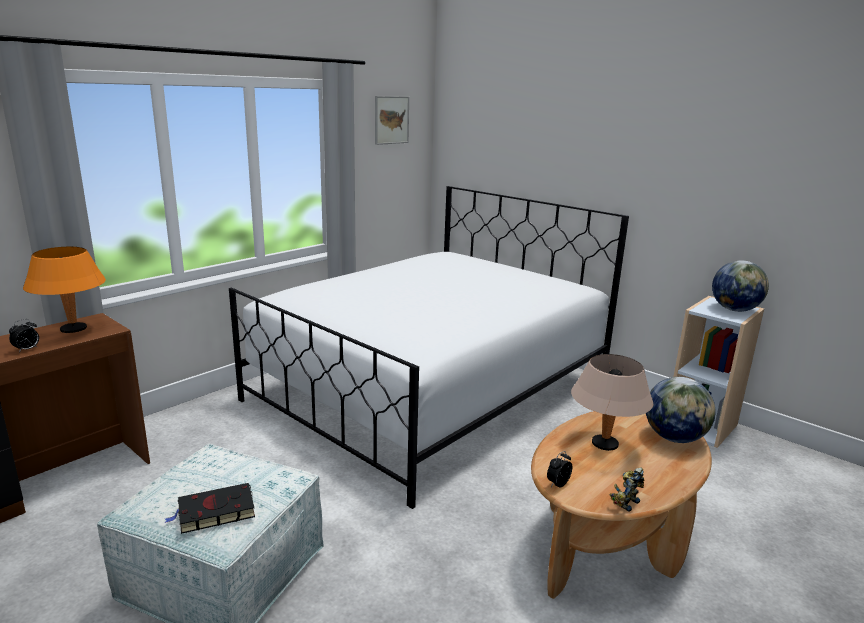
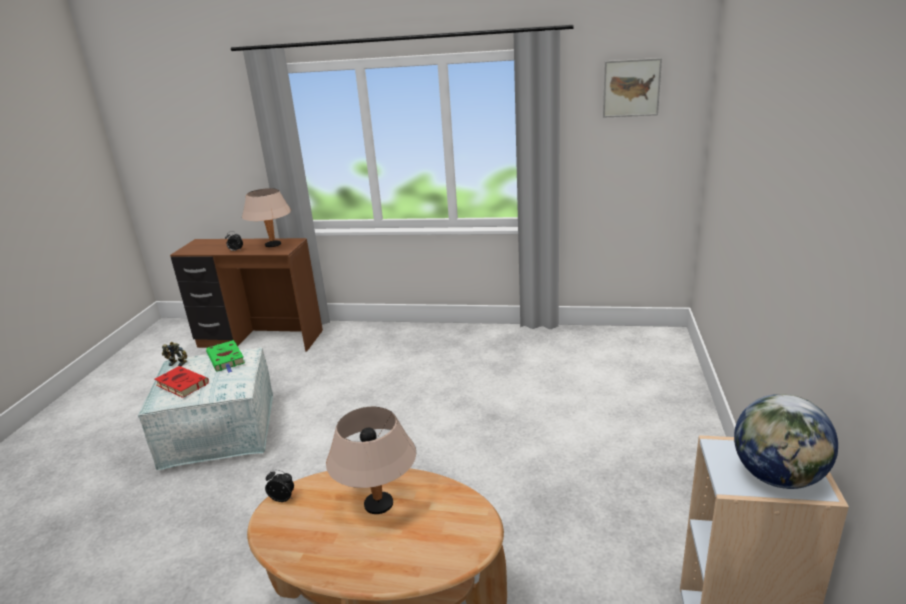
camera: 60 degrees right, 5 degrees up
(74, 329) = (273, 245): orange table lamp -> beige table lamp
(206, 467) = (226, 359): none -> green book
(214, 512) = (181, 384): black book -> red book
(432, 389) = (538, 397): white bed -> none
(625, 502) = (277, 547): toy robot -> toy robot (178, 362)
(674, 438) = (438, 551): globe -> none

